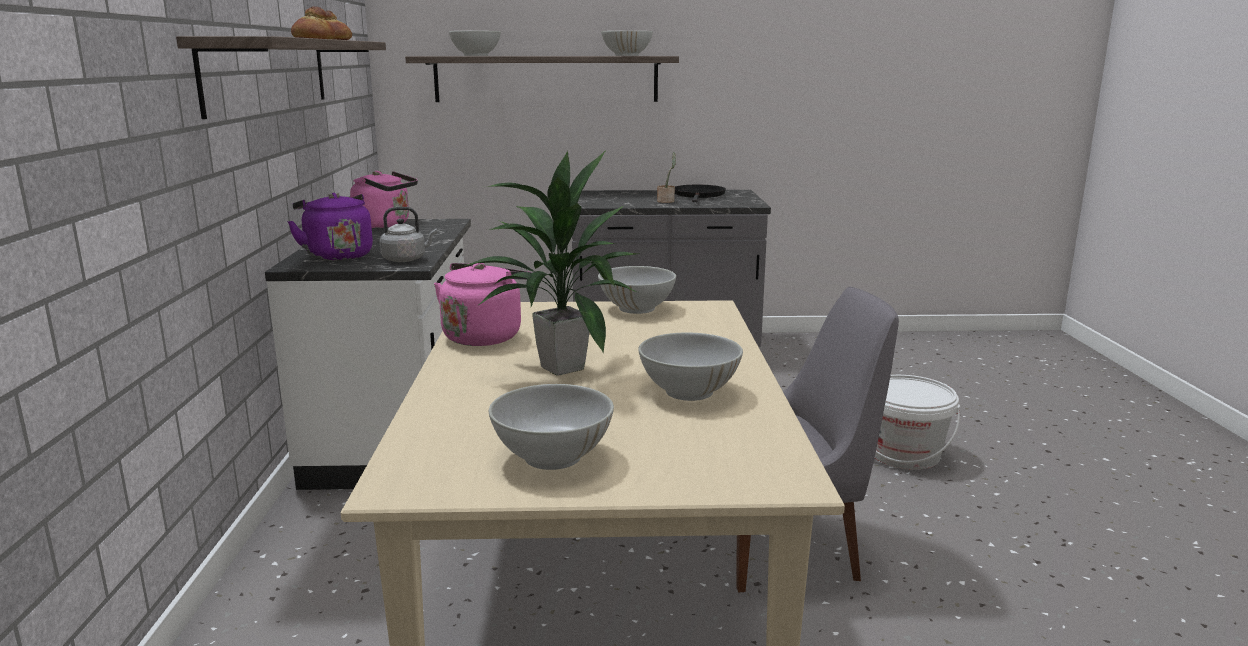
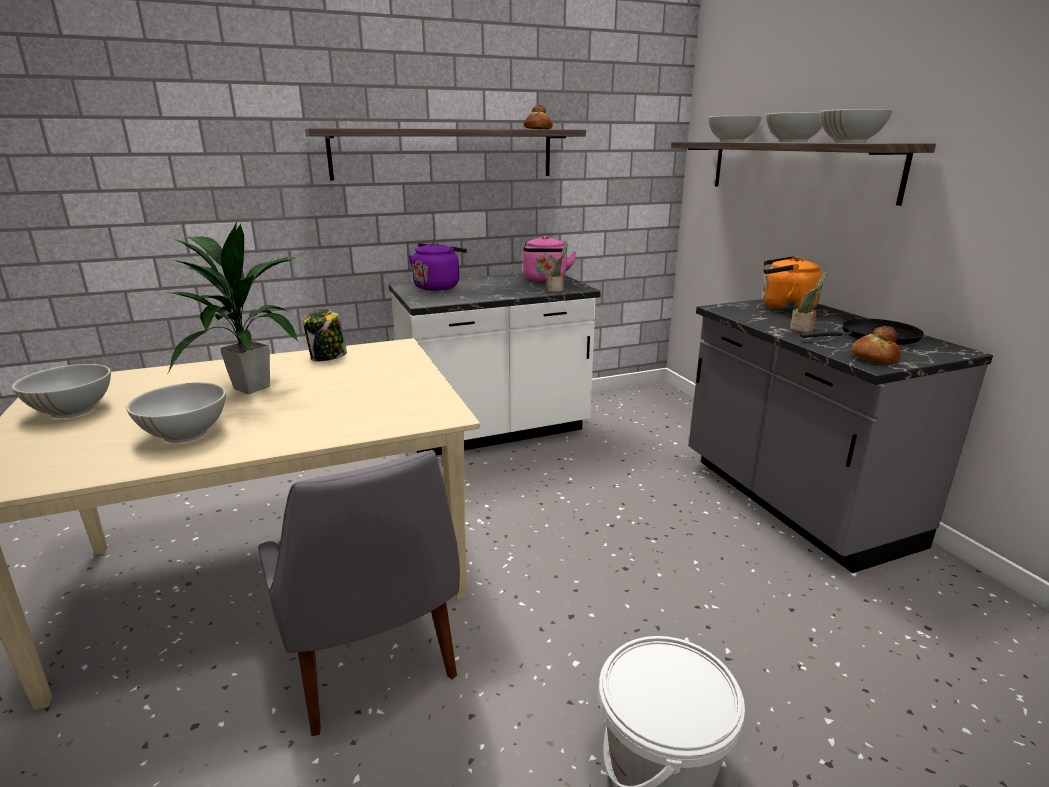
camera: 70 degrees right, 5 degrees up
(313, 39) = (478, 128): bread -> bread (873, 358)
(406, 259) = (438, 299): grey kettle -> none
(443, 227) = (556, 290): none -> potted plant
(484, 336) = (328, 357): pink kettle -> jar
(608, 196) = (784, 308): none -> orange kettle
(637, 308) = (423, 388): white bowl -> white bowl (793, 142)

